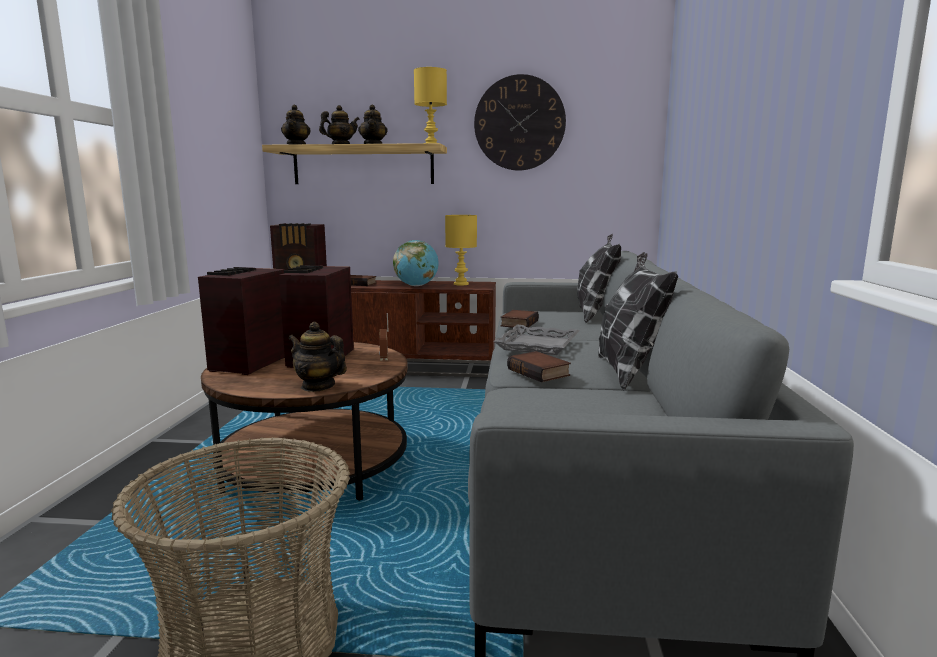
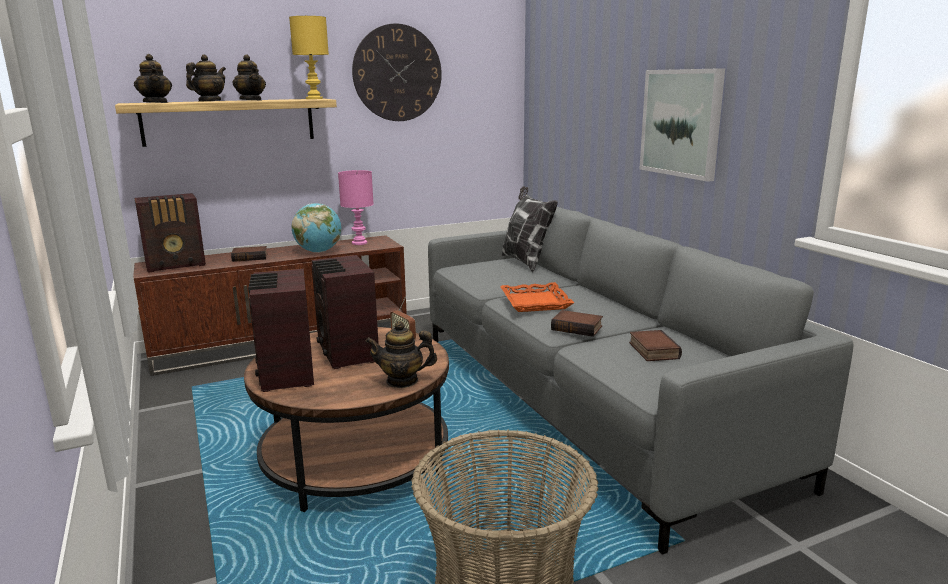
camera: 30 degrees left, 5 degrees up
(460, 284) = (359, 243): yellow table lamp -> pink table lamp
(518, 323) = (480, 281): book -> book (652, 350)
(538, 345) = (536, 302): grey tray -> orange tray
(629, 372) = (632, 314): pillow -> none
(757, 142) = (681, 123): none -> picture

